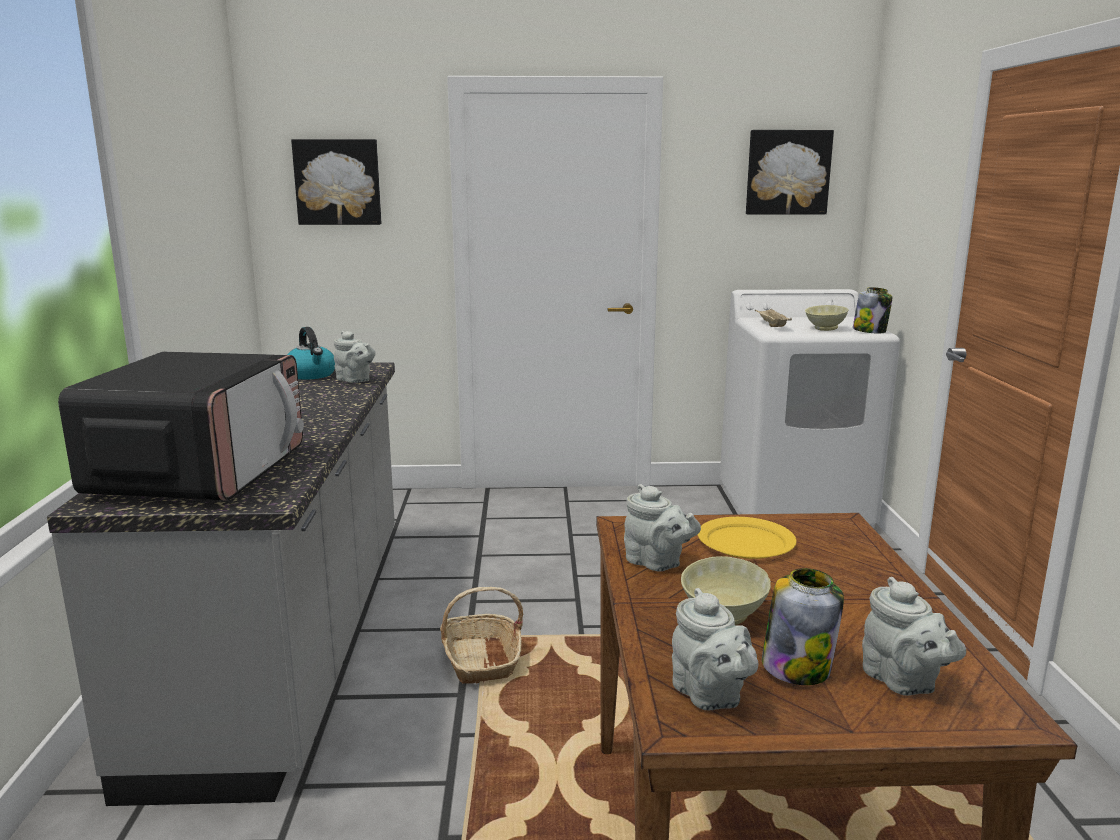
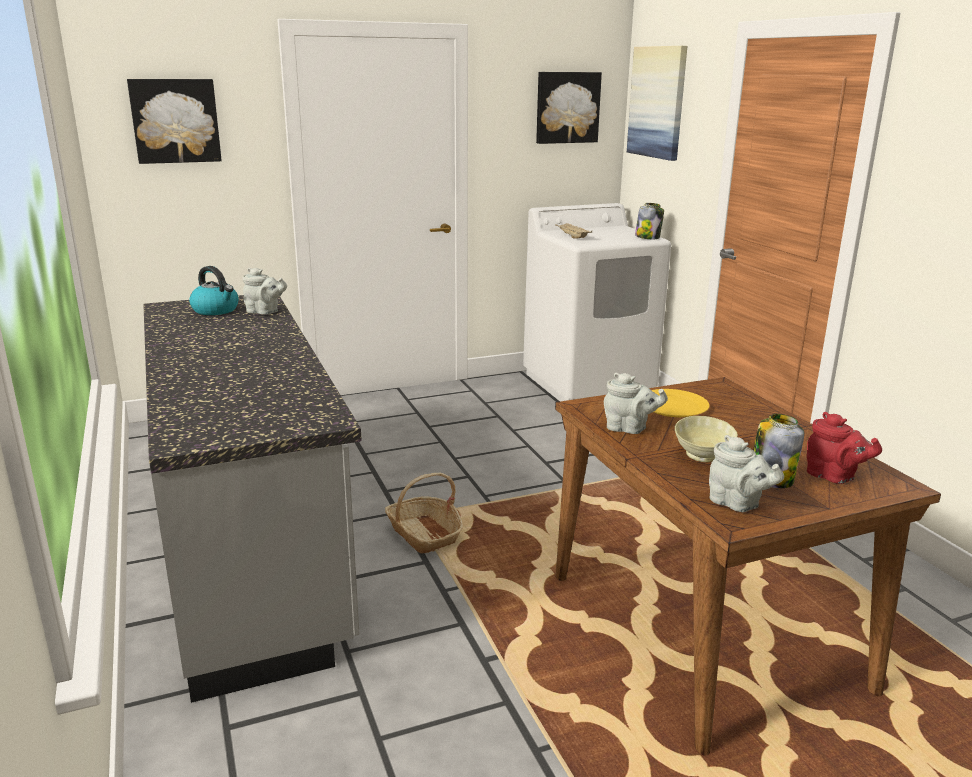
camera: 20 degrees left, 5 degrees up
(201, 472) = (237, 406): microwave -> none
(824, 329) = (614, 237): beige bowl -> none
(898, 163) = (657, 102): none -> picture
(903, 682) = (834, 477): grey teapot -> red teapot

